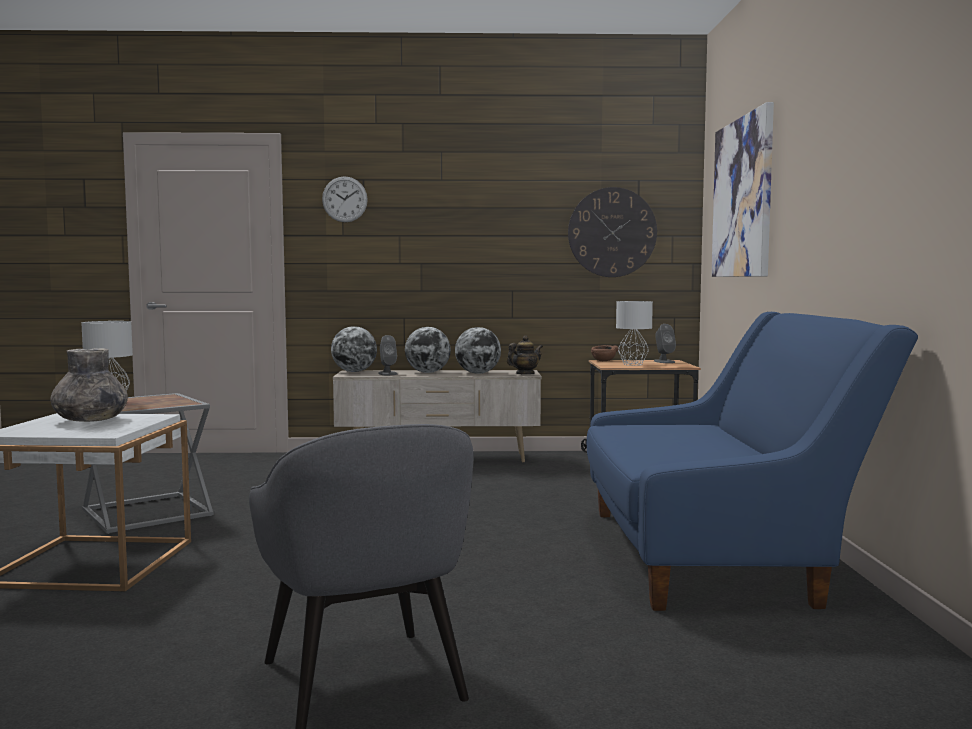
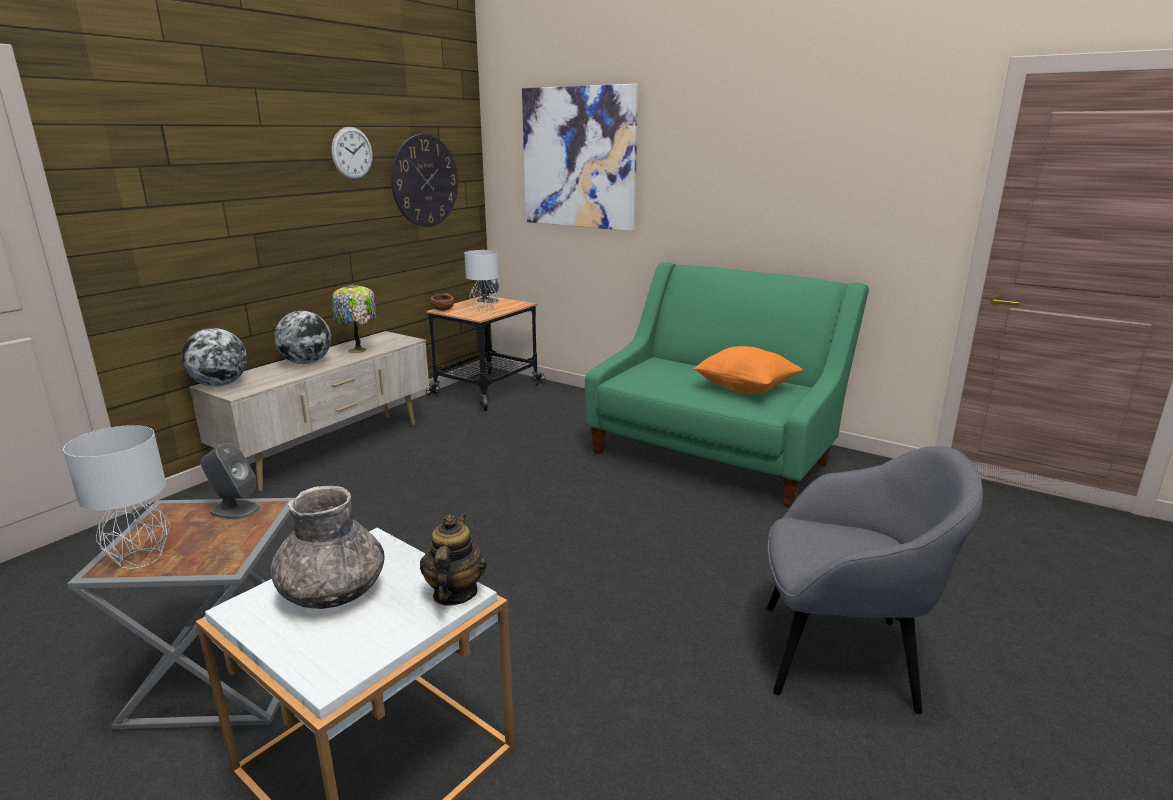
camera: 55 degrees left, 15 degrees up
(344, 199) = (142, 154): wall clock -> wall clock (352, 153)
(387, 373) = (273, 377): grey speaker -> grey speaker (234, 510)
(477, 373) = (359, 350): globe -> table lamp
(524, 374) = (403, 340): teapot -> teapot (454, 593)
(698, 452) = (745, 389): none -> orange pillow
(714, 554) = (714, 452): blue sofa -> green sofa

